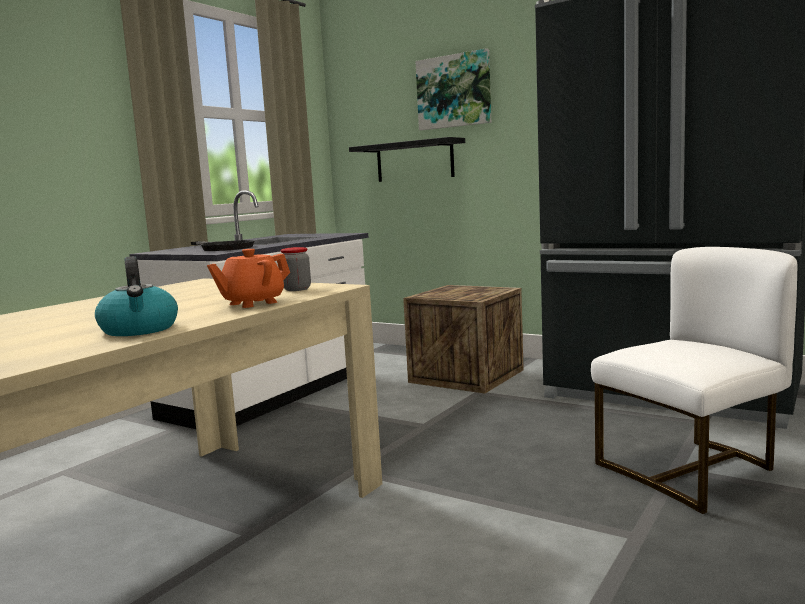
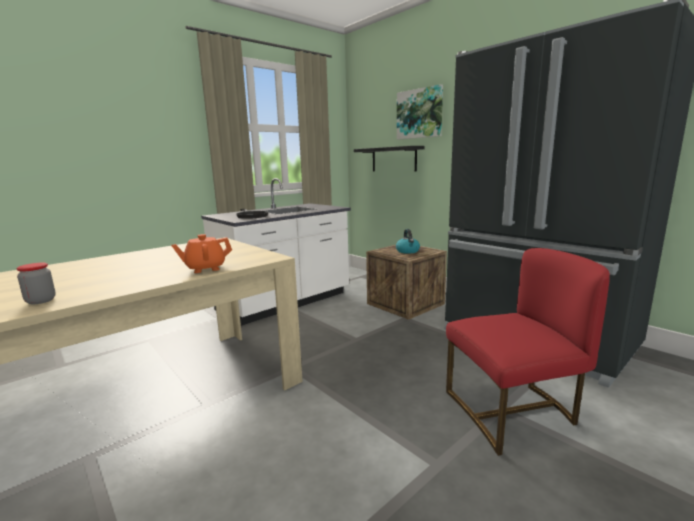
camera: 15 degrees right, 5 degrees up
(140, 330) = (111, 288): kettle -> kettle (408, 251)
(297, 289) = (249, 257): jar -> jar (41, 301)
(692, 470) = (512, 412): white chair -> red chair

